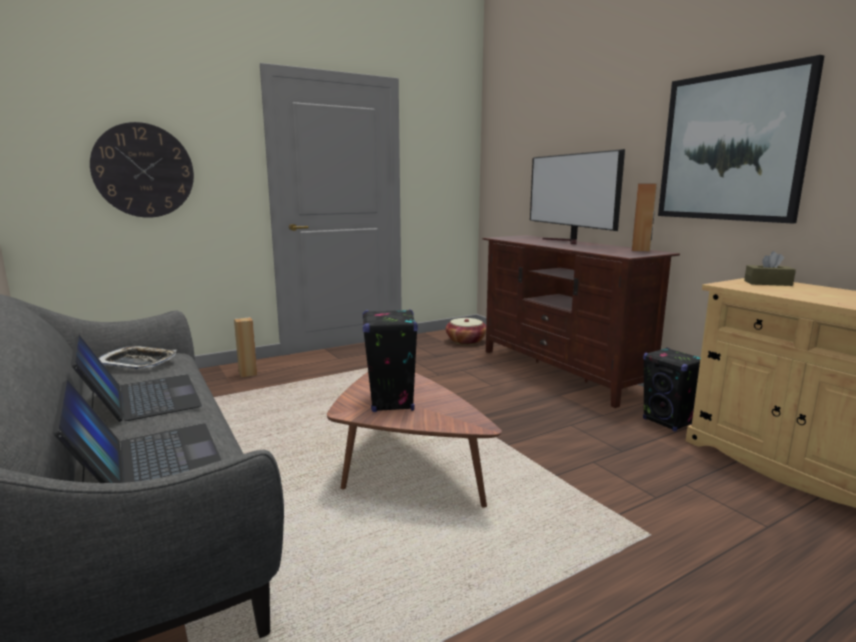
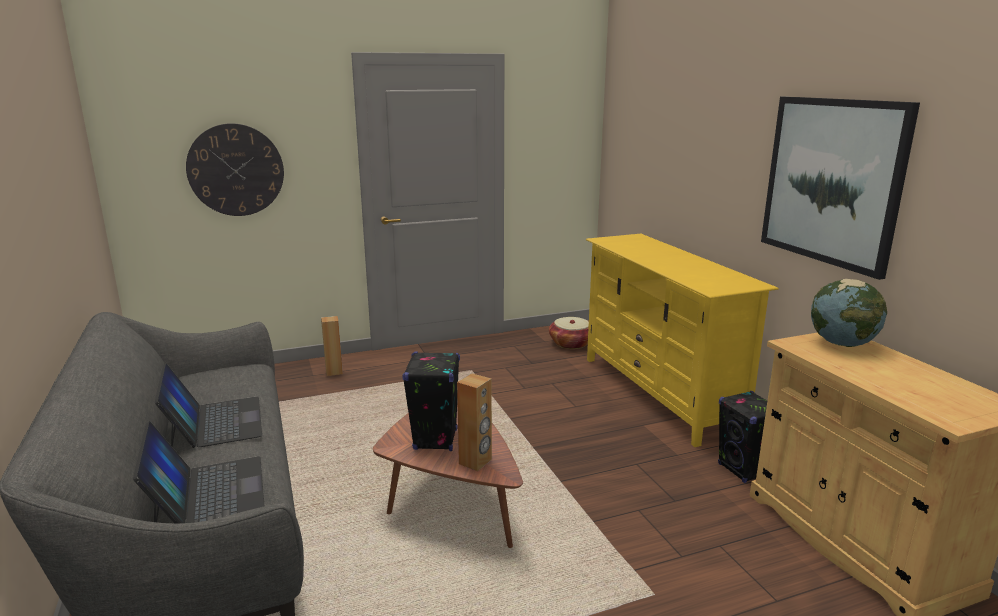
camera: 10 degrees right, 5 degrees up
(138, 363) = (220, 377): tray -> none
(561, 371) = (659, 393): brown tv stand -> yellow tv stand
(567, 241) = (674, 253): television -> none
(641, 250) = (740, 278): brown speaker -> brown speaker (475, 462)
(767, 283) = (842, 343): brown tissue box -> globe

